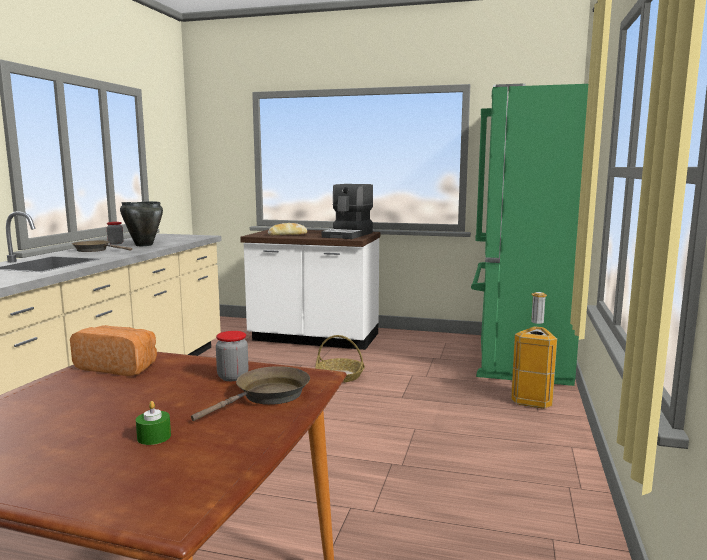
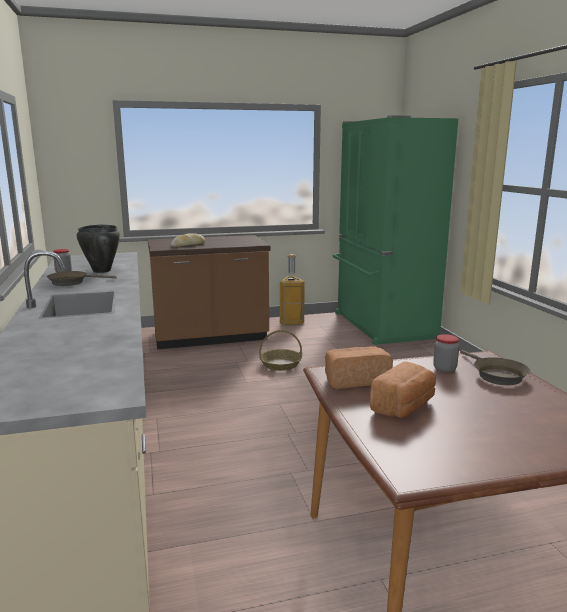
camera: 30 degrees left, 5 degrees up
(84, 400) = (404, 406): none -> bread
(154, 437) = (509, 414): green candle -> none
(268, 396) = (496, 375): brown frying pan -> brown frying pan turned 150 degrees clockwise
(314, 338) = (210, 338): white counter -> brown counter
(349, 235) = (242, 240): coffee machine -> none
(532, 401) = (429, 354): trash can -> trash can (291, 322)

